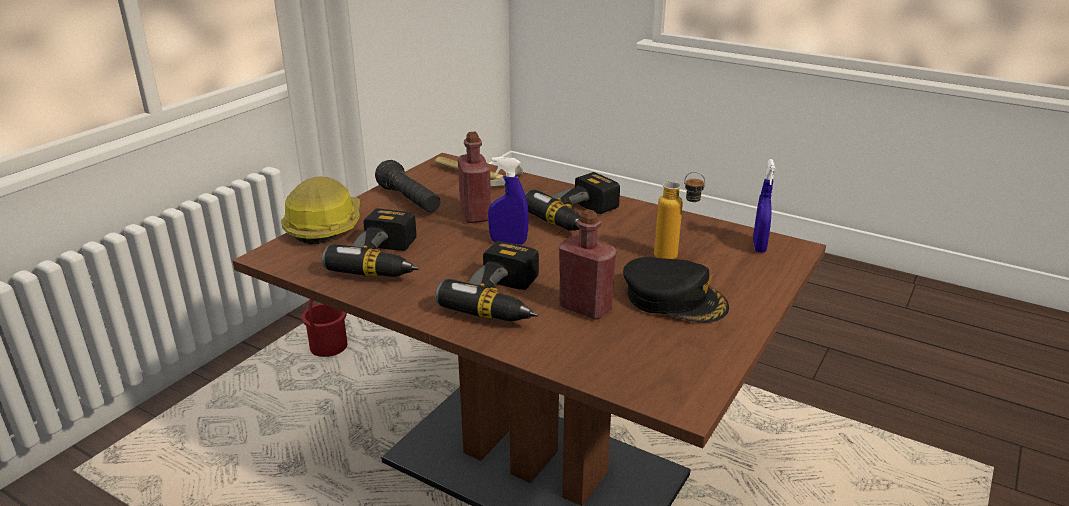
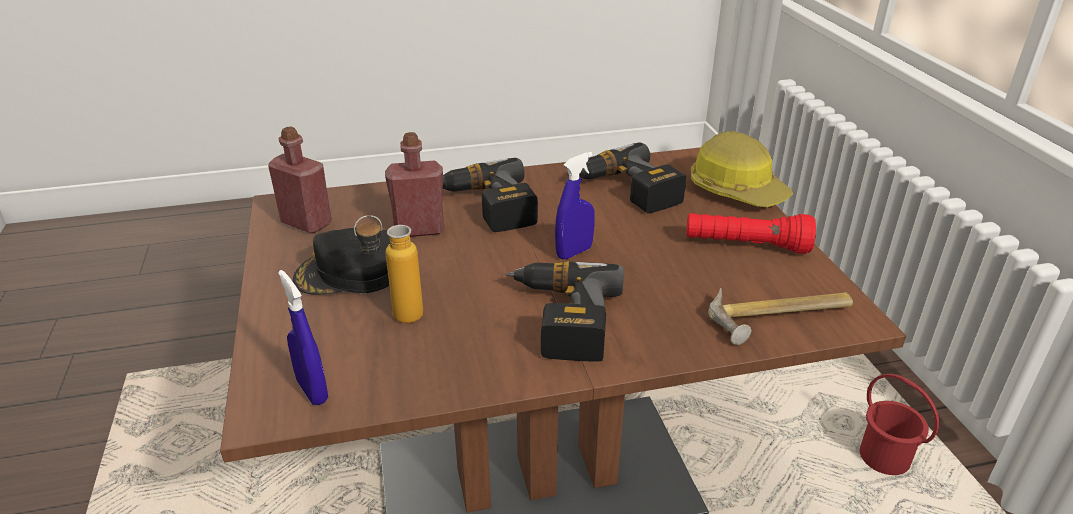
camera: 135 degrees right, 5 degrees up
(410, 201) = (746, 246): black flashlight -> red flashlight
(475, 215) = (660, 264): red bottle -> red bottle (306, 223)

